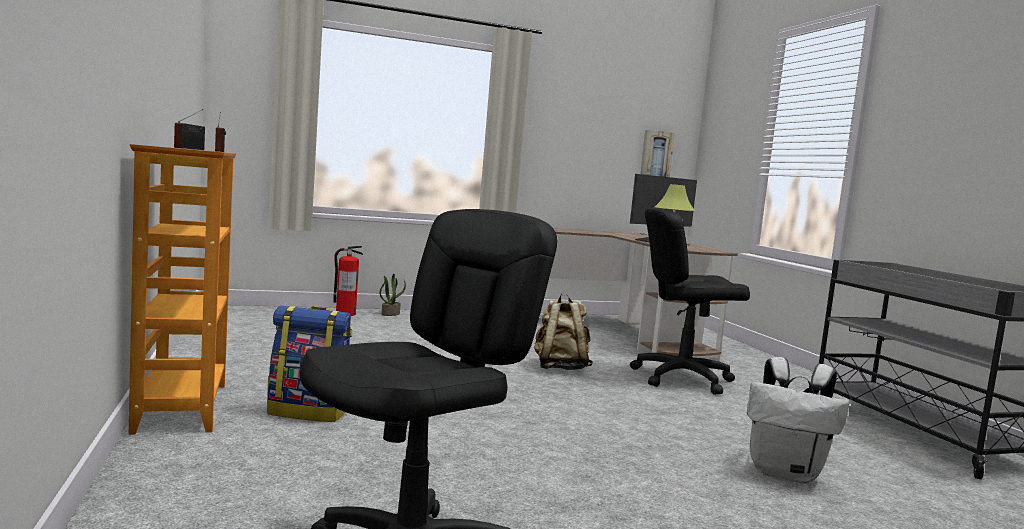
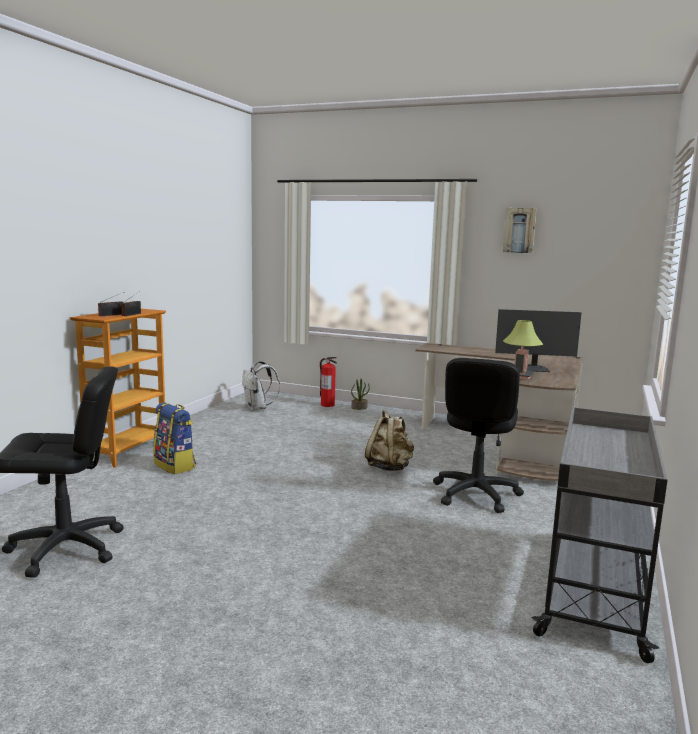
camera: 40 degrees right, 5 degrees up
(656, 154) = (607, 279): picture -> picture (519, 230)
(681, 378) = (475, 494): black office chair -> black office chair turned 105 degrees counterclockwise
(786, 473) = (368, 576): white backpack -> white backpack (258, 408)

